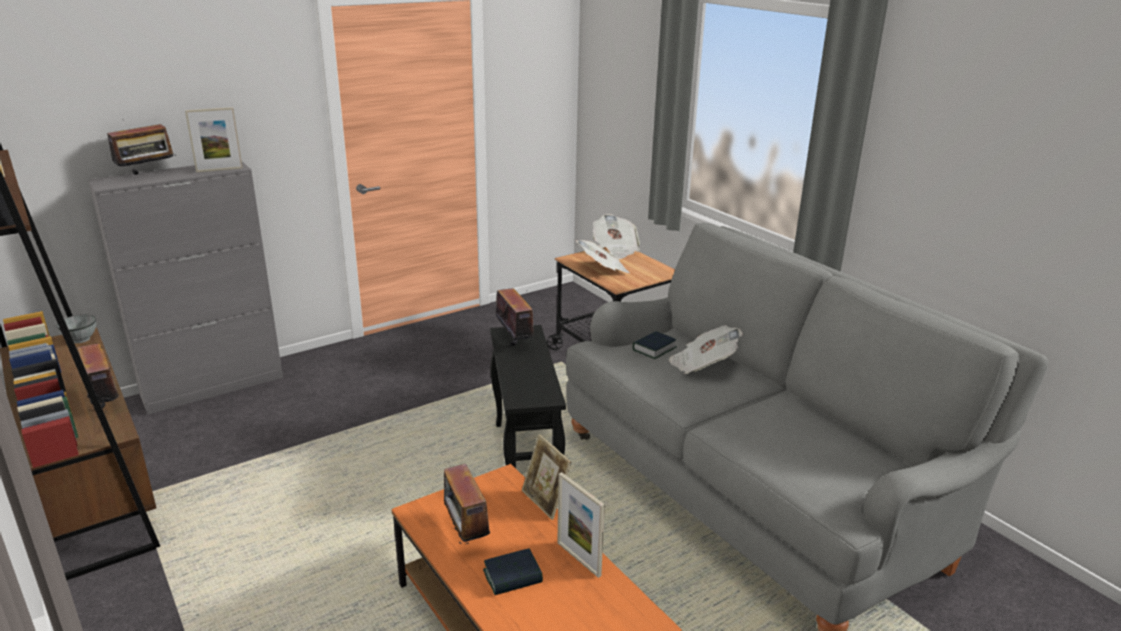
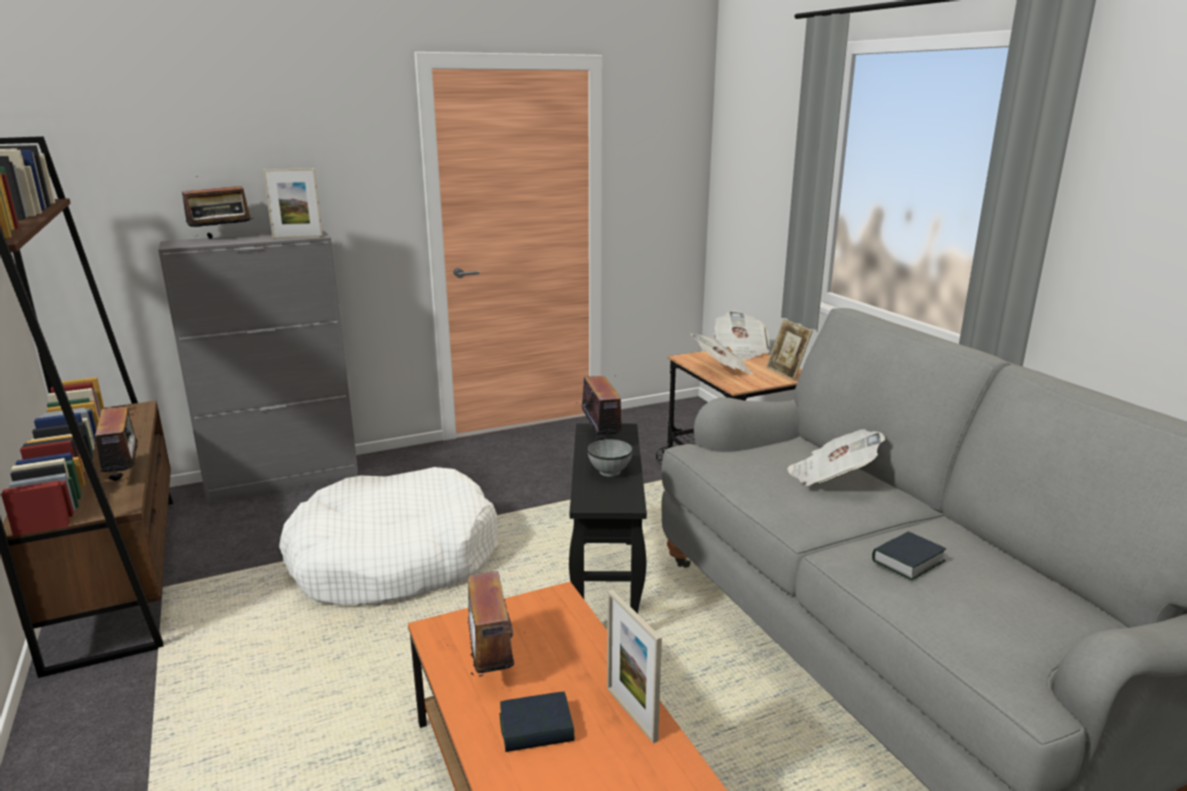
camera: 10 degrees right, 5 degrees down
(81, 339) = (134, 411): grey bowl -> grey bowl (609, 471)
(339, 453) = (394, 559): none -> white dog bed
(545, 501) = (603, 632): picture frame -> picture frame (786, 373)
(654, 349) = (770, 456): book -> book (907, 561)

